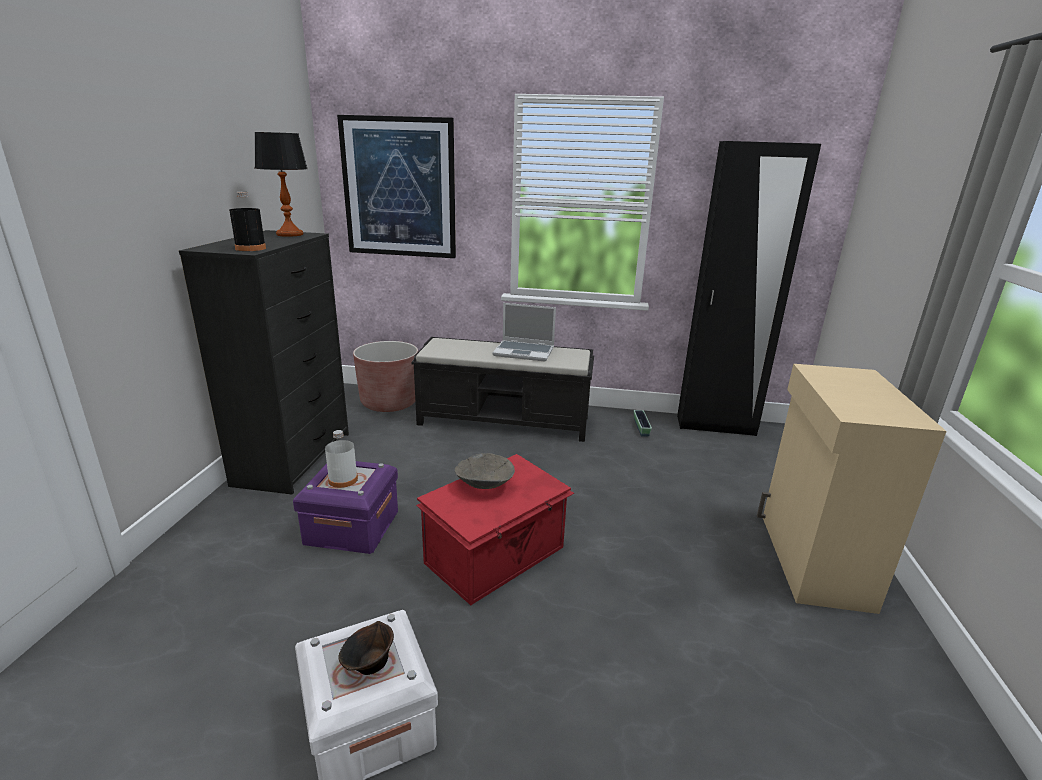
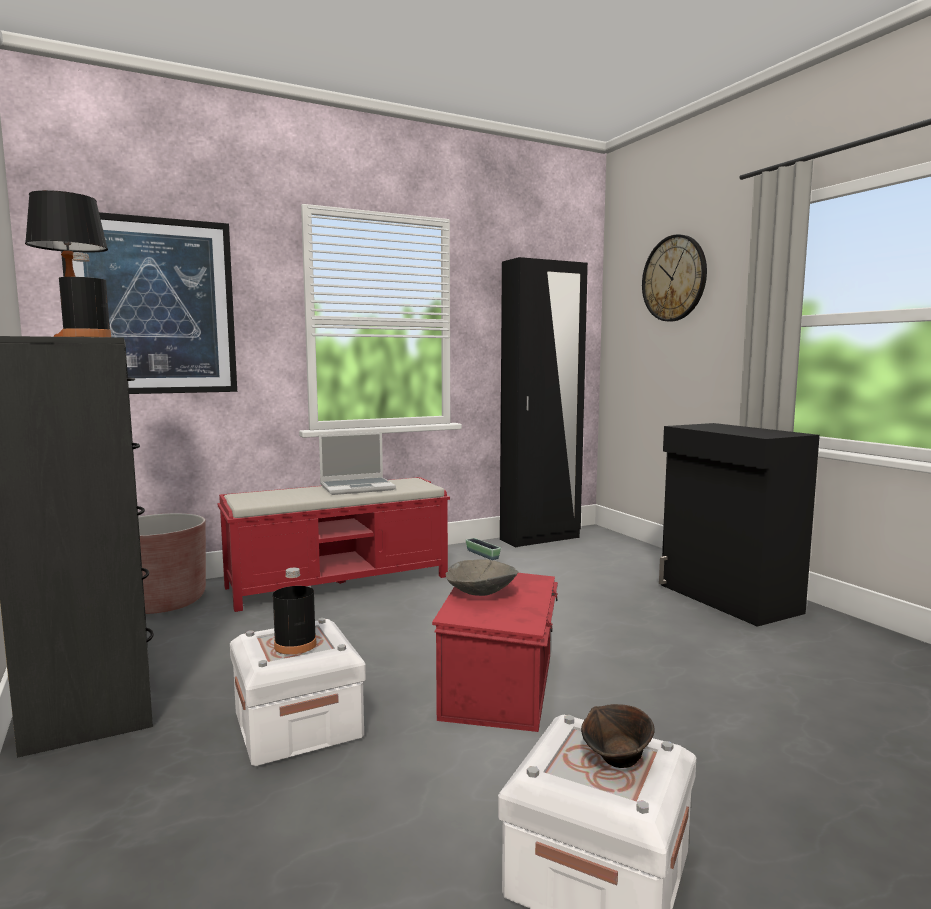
camera: 35 degrees left, 15 degrees down
(343, 480) = (295, 645): white bottle -> black bottle
(352, 527) = (298, 725): purple storage box -> white storage box
(505, 420) = (340, 581): black bench -> red bench
(811, 560) = (727, 599): beige cabinet -> black cabinet
(915, 174) = (674, 278): none -> wall clock

